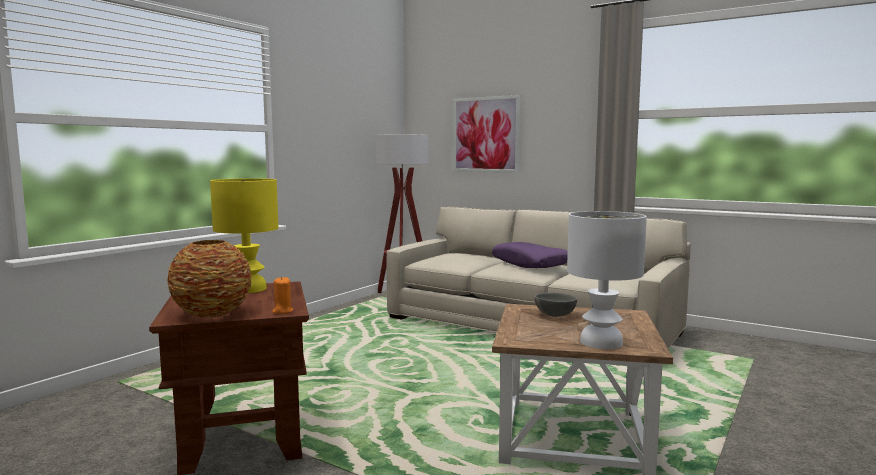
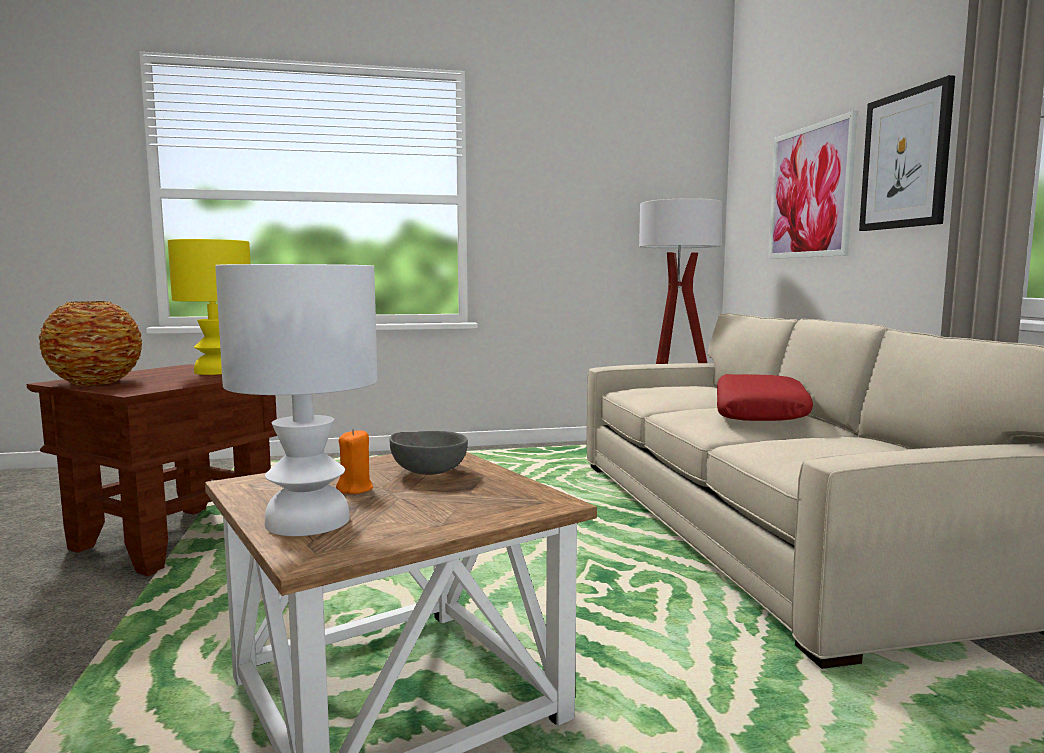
camera: 45 degrees right, 0 degrees up
(282, 311) = (129, 390): orange candle -> orange candle (355, 489)
(530, 264) = (761, 414): purple pillow -> red pillow
(556, 126) = (905, 160): none -> picture

